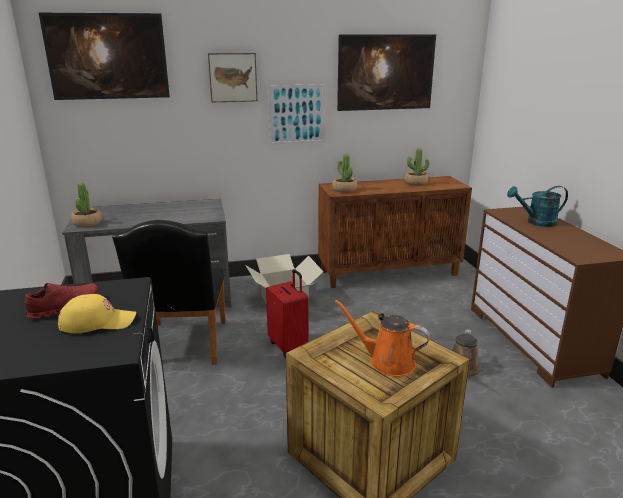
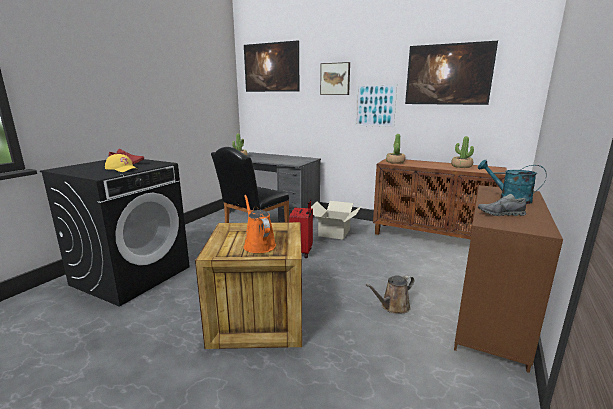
camera: 40 degrees right, 5 degrees down
(567, 244) = (500, 214): none -> grey shoe

